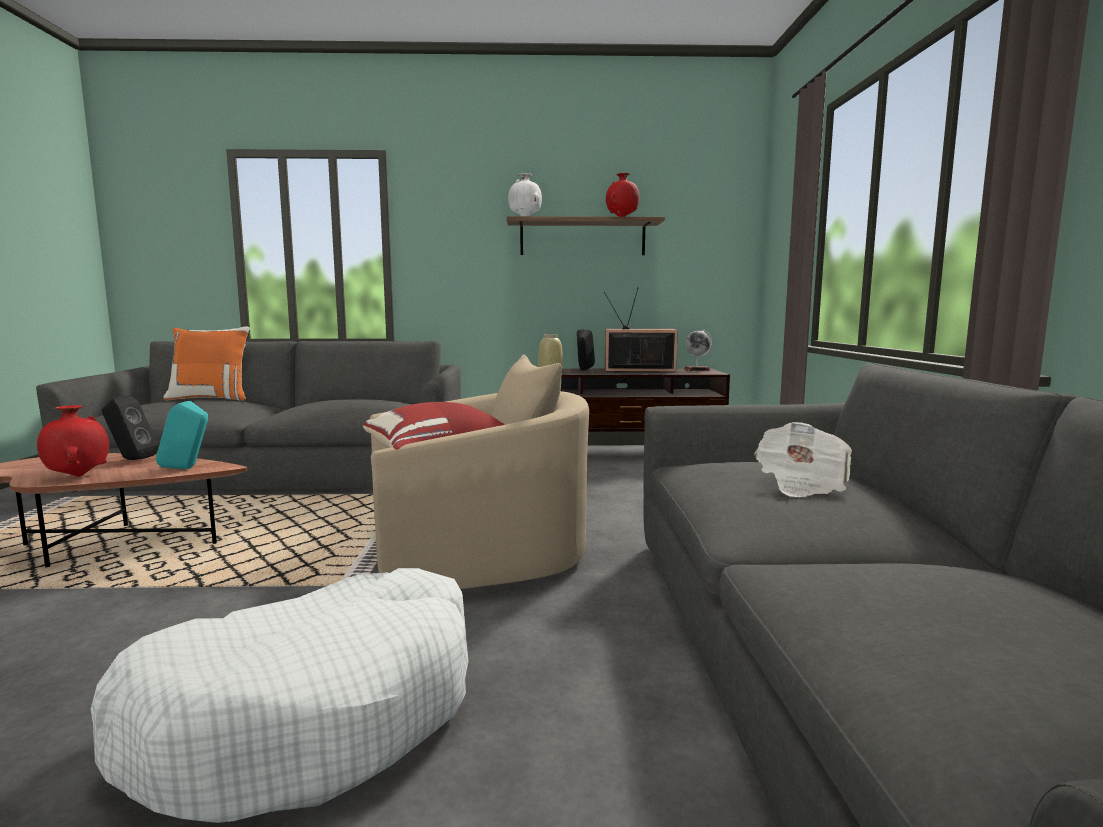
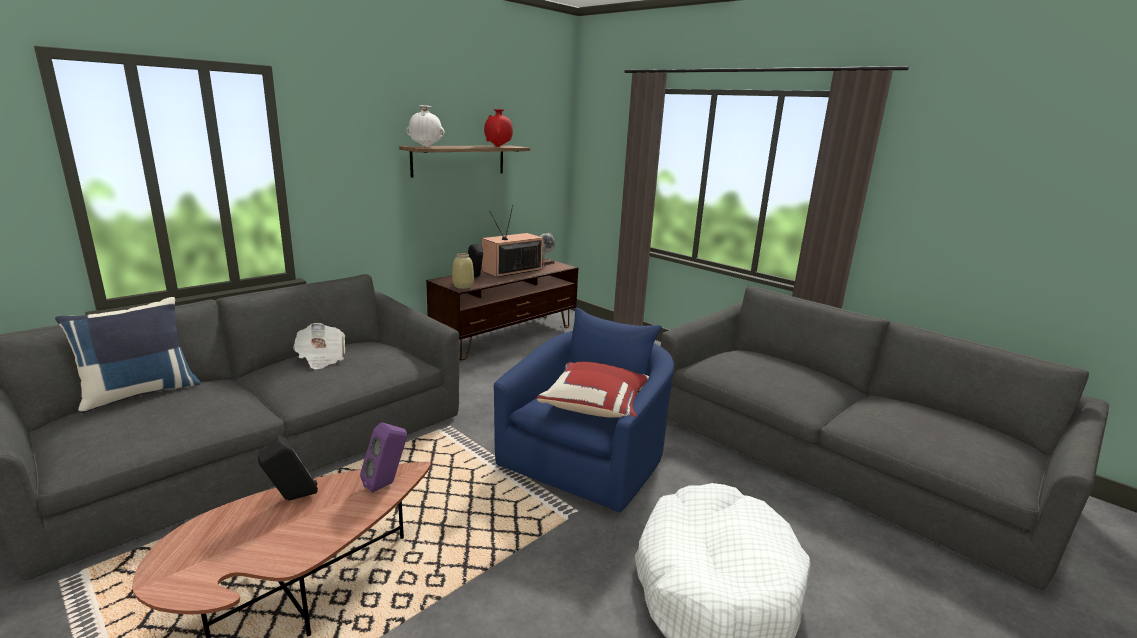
camera: 45 degrees left, 10 degrees up
(78, 476) = (312, 537): red vase -> none
(187, 468) = (387, 484): turquoise speaker -> purple speaker
(211, 398) = (140, 393): orange pillow -> blue pillow
(477, 553) = (588, 458): beige armchair -> blue armchair
(800, 484) = (780, 370): newspaper -> newspaper (321, 358)

